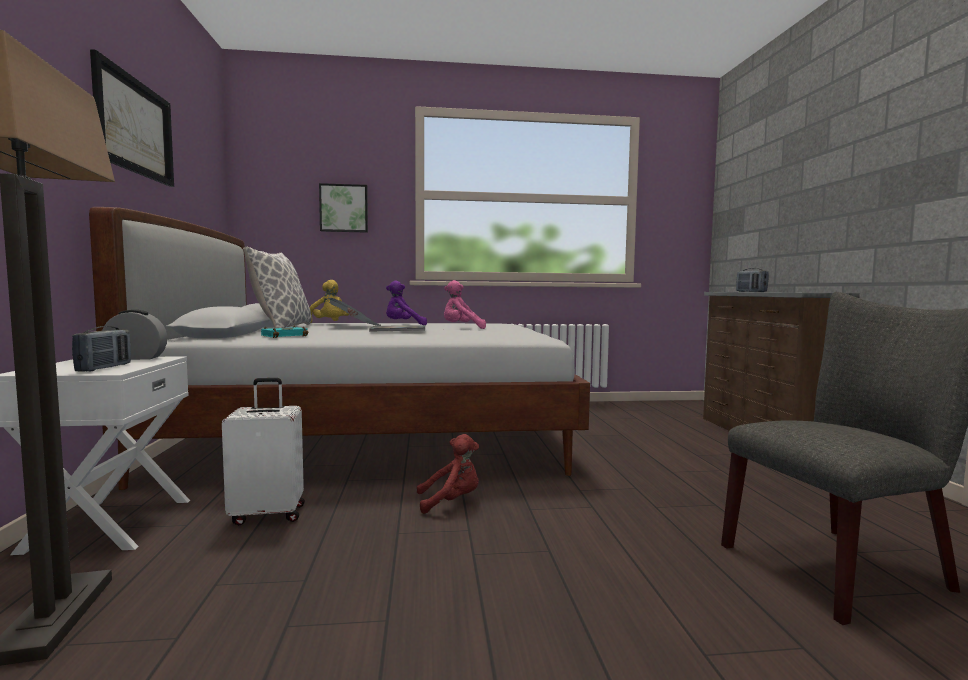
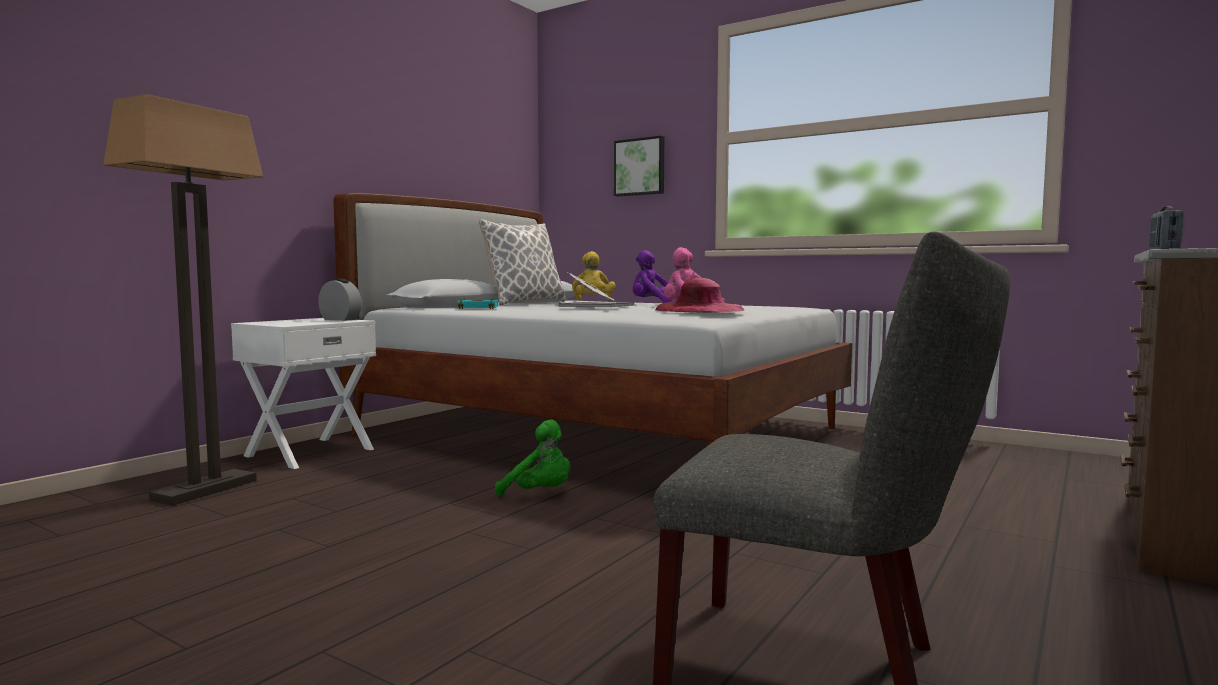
camera: 40 degrees right, 0 degrees up
(104, 368) = (294, 323): radio -> none
(134, 127) = (399, 118): picture -> none
(268, 514) = (398, 469): white suitcase -> none
(451, 502) = (540, 494): red plush toy -> green plush toy
(508, 330) = (699, 309): none -> pink hat

